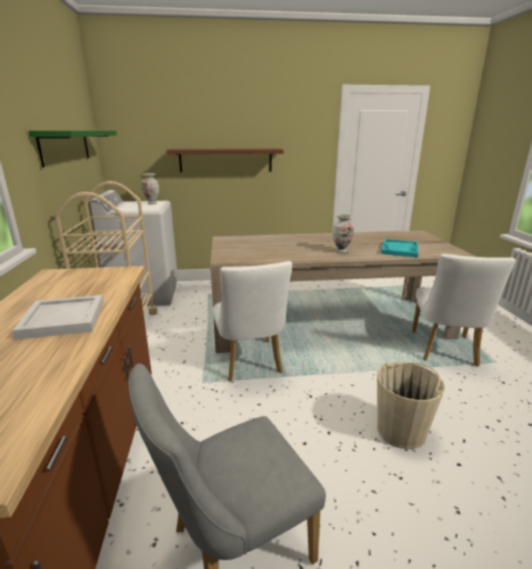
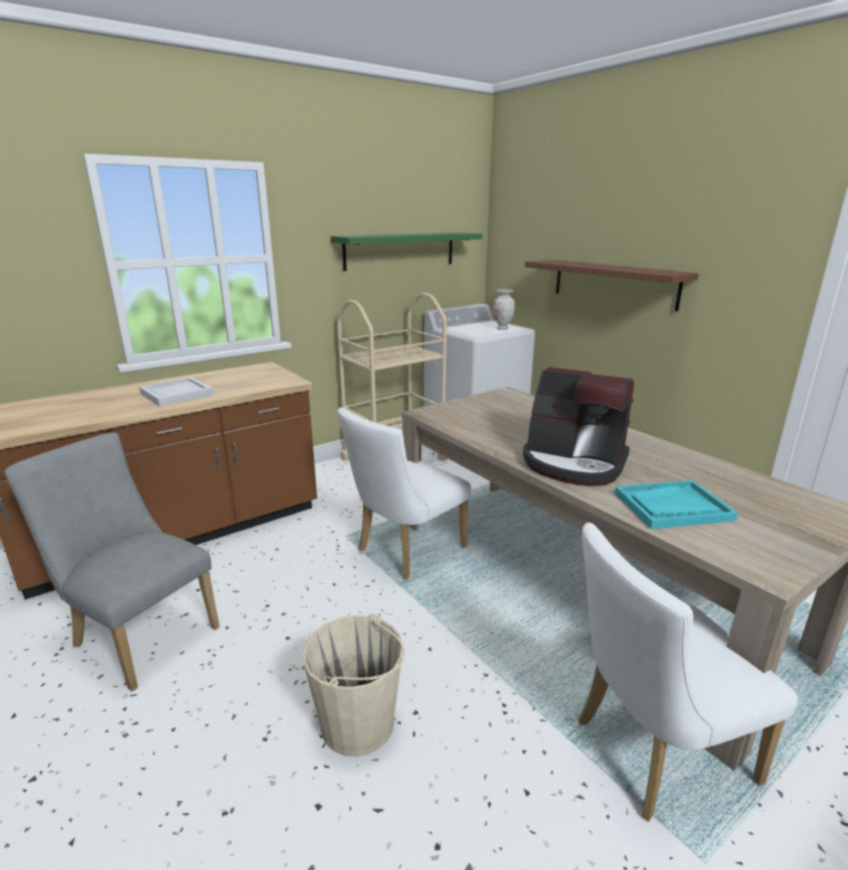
camera: 60 degrees right, 0 degrees up
(341, 251) = (574, 463): vase -> coffee machine

